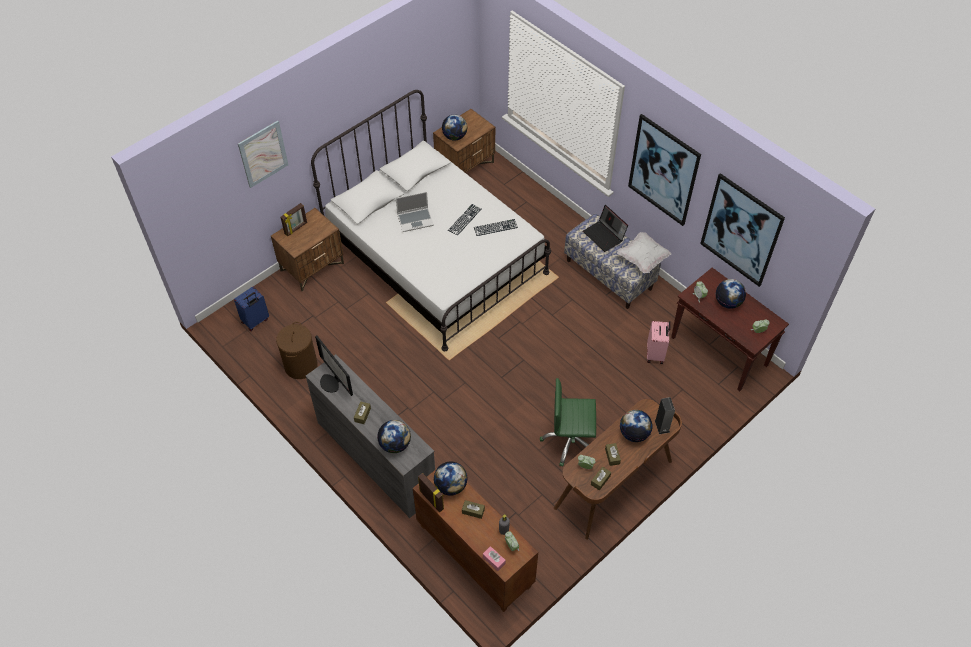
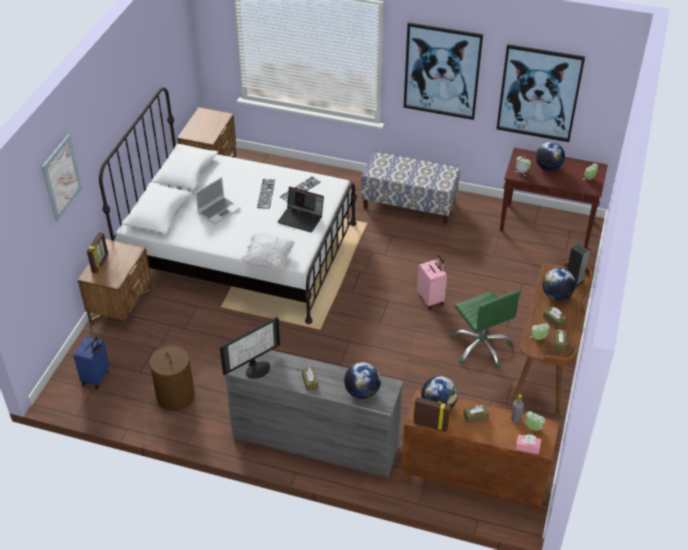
camera: 30 degrees left, 10 degrees down
(332, 382) = (256, 368): monitor -> monitor turned 60 degrees counterclockwise
(455, 136) = (201, 134): globe -> none
(570, 441) = (481, 347): green office chair -> green office chair turned 90 degrees counterclockwise
(604, 236) = (396, 165): laptop -> laptop (301, 218)
(642, 259) = (443, 170): white pillow -> white pillow (268, 259)
(655, 354) = (497, 248): pink suitcase -> pink suitcase (431, 299)

